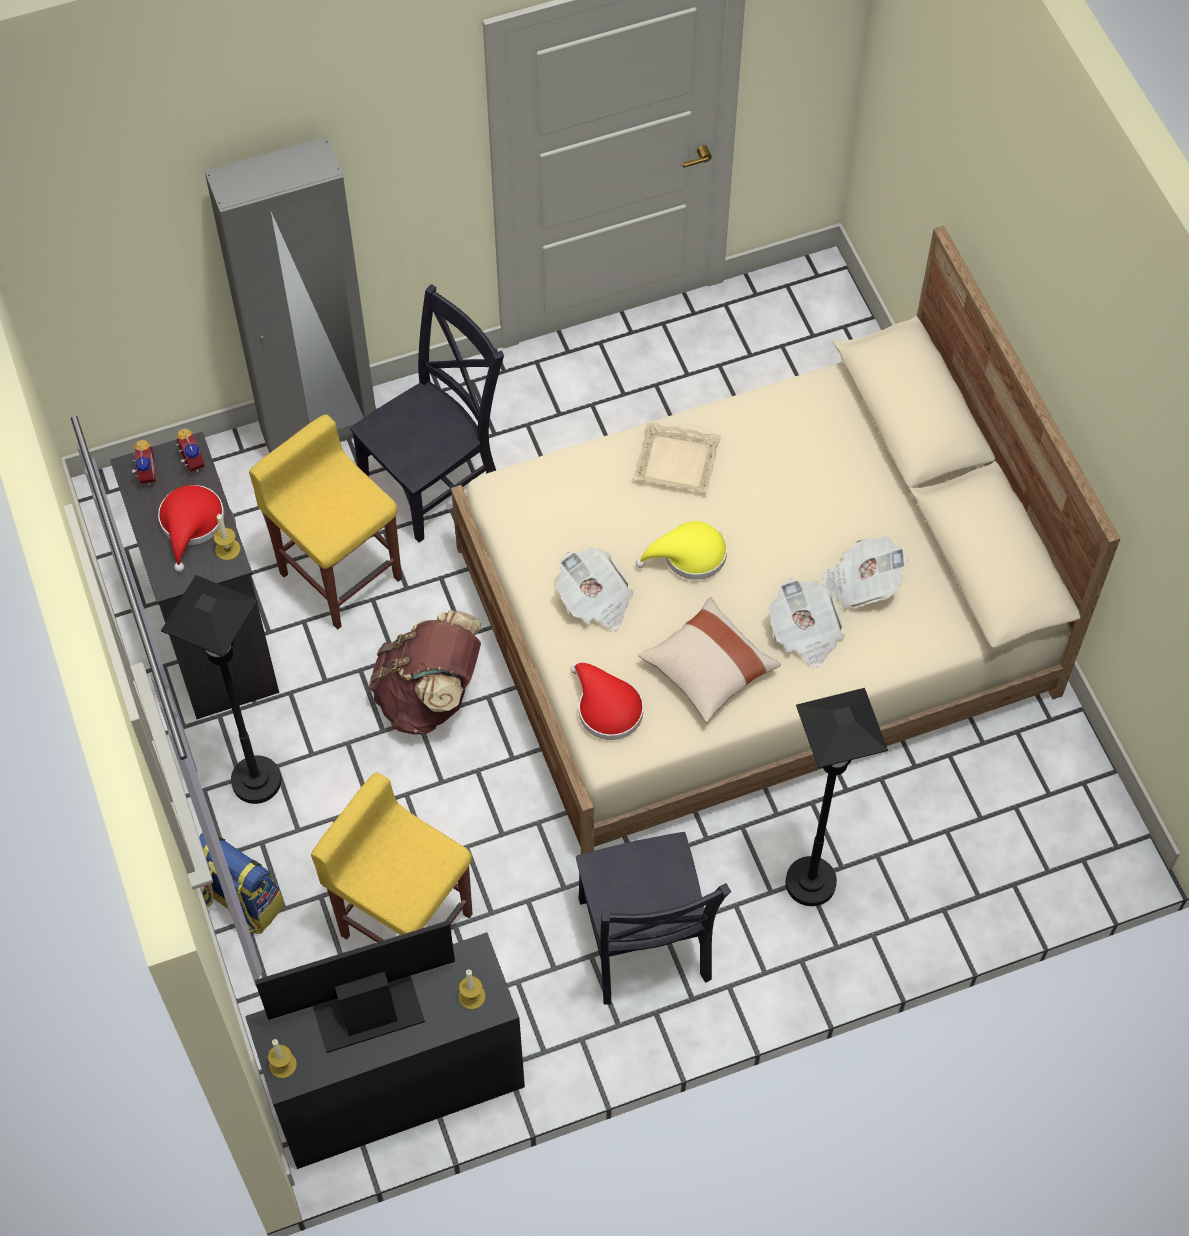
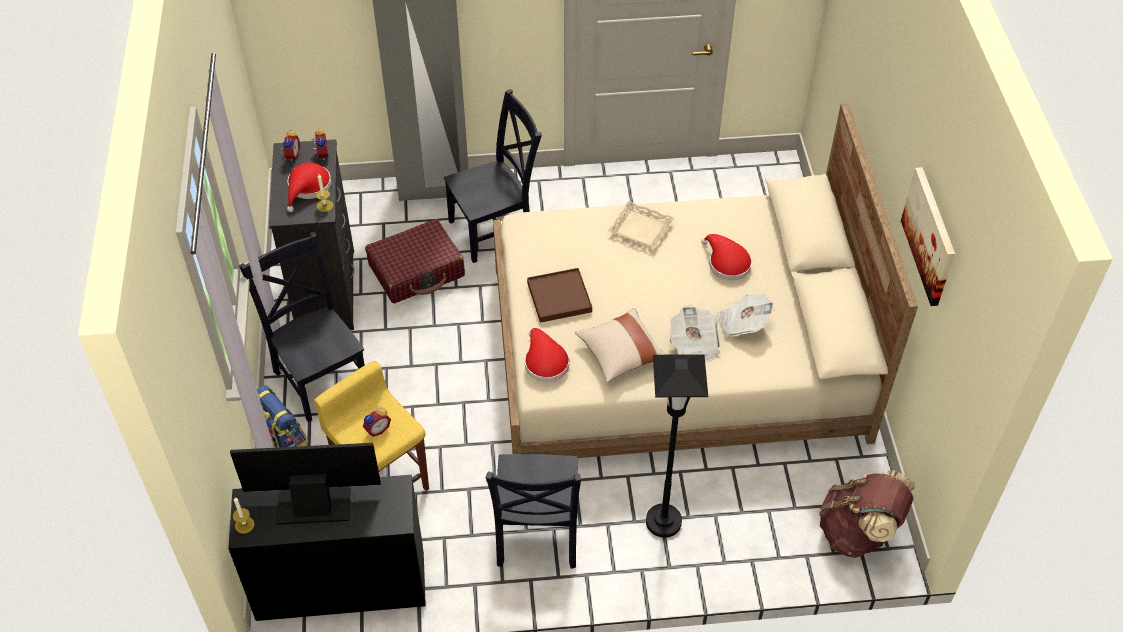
camera: 15 degrees right, 10 degrees down
(256, 781) = (320, 377): black floor lamp -> black chair
(339, 574) = (417, 270): yellow stool -> red suitcase
(404, 868) = (377, 429): none -> alarm clock
(430, 697) = (448, 353): brown backpack -> brown backpack (858, 532)
(471, 996) = (386, 512): candle -> none
(595, 600) = (559, 297): newspaper -> brown tray
(689, 555) = (630, 283): yellow hat -> none
(814, 491) = (726, 263): none -> red hat
(1125, 445) = (930, 236): none -> picture

